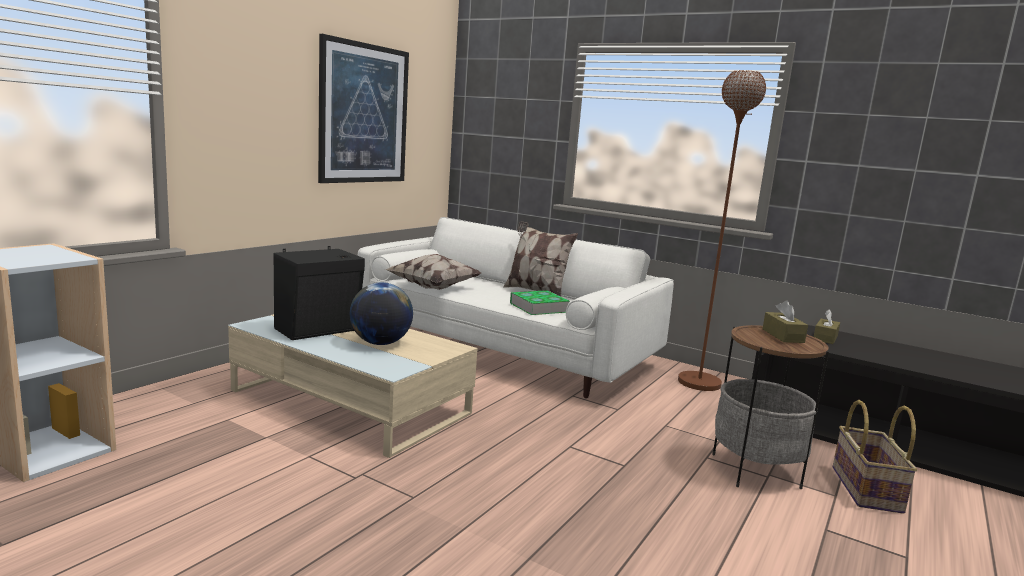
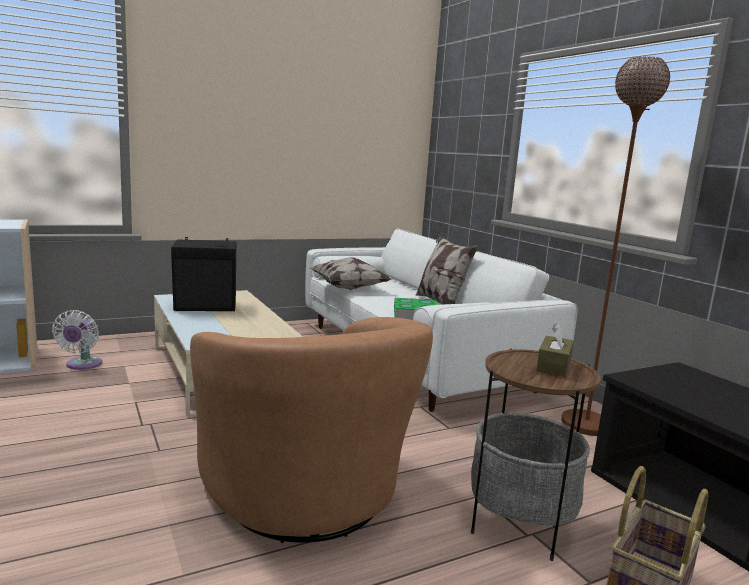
camera: 30 degrees right, 0 degrees up
(171, 430) = (82, 365): none -> white fan
(364, 114) = (322, 133): picture -> none
(380, 343) = (232, 322): globe -> none
(599, 498) = (306, 498): none -> brown armchair
(825, 338) = (706, 391): brown tissue box -> none

